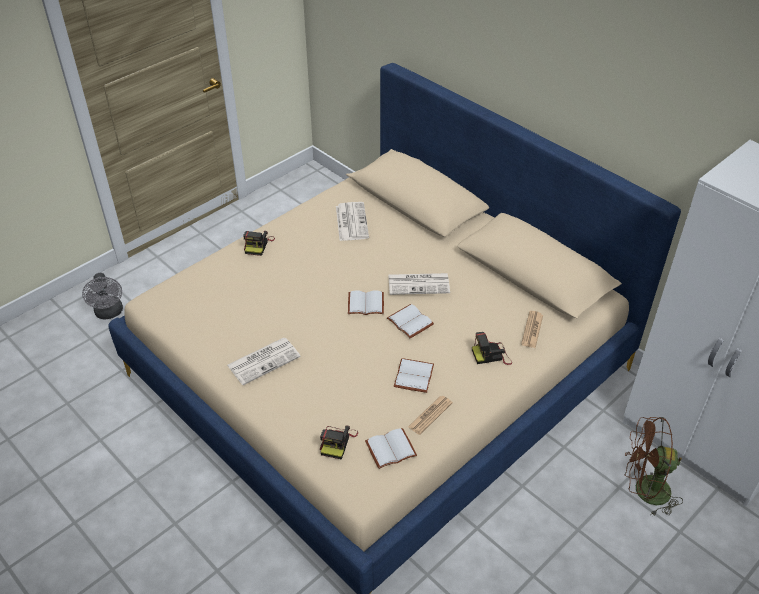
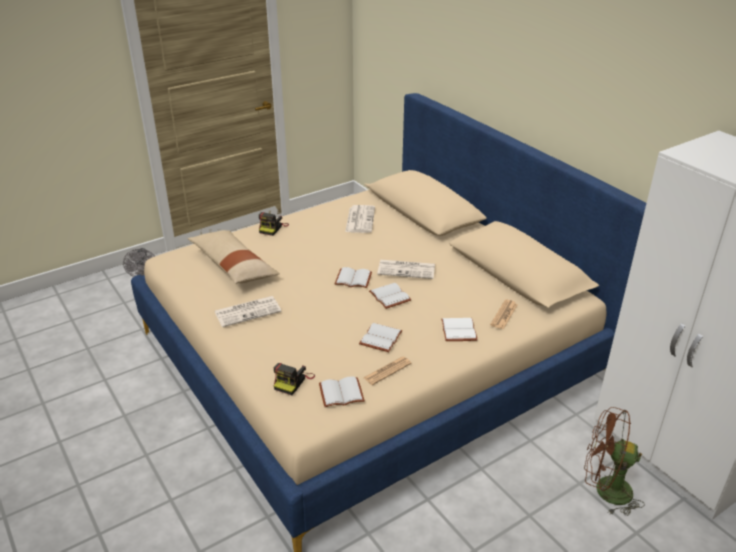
camera: 10 degrees right, 10 degrees down
(230, 303) = (233, 266): none -> beige pillow
(491, 355) = (460, 331): camera -> white book

